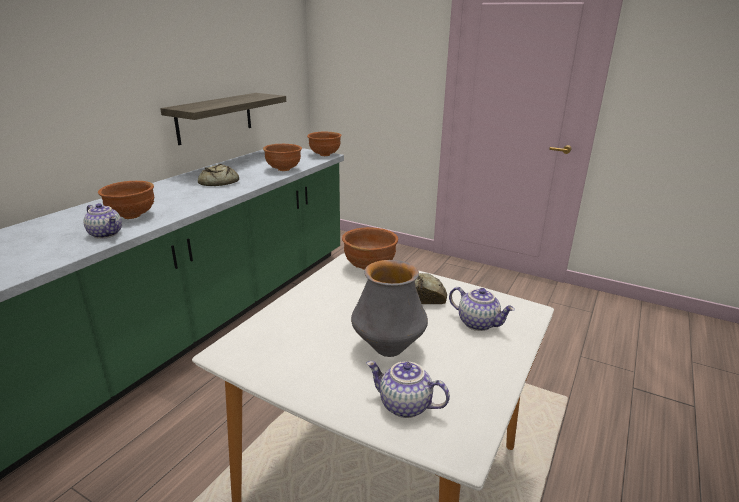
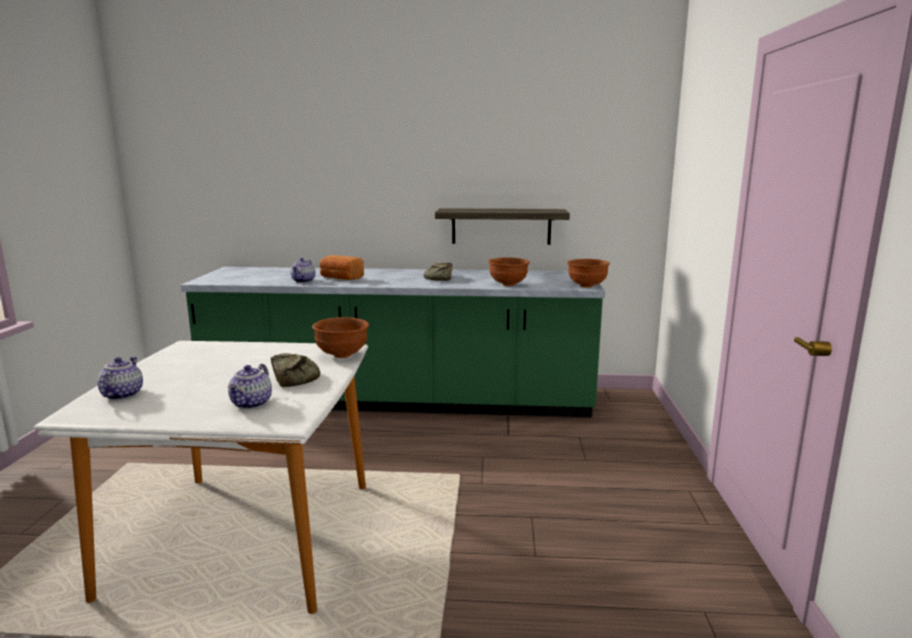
camera: 65 degrees right, 10 degrees down
(131, 216) = (340, 278): brown bowl -> bread
(388, 349) = (197, 380): vase -> none

